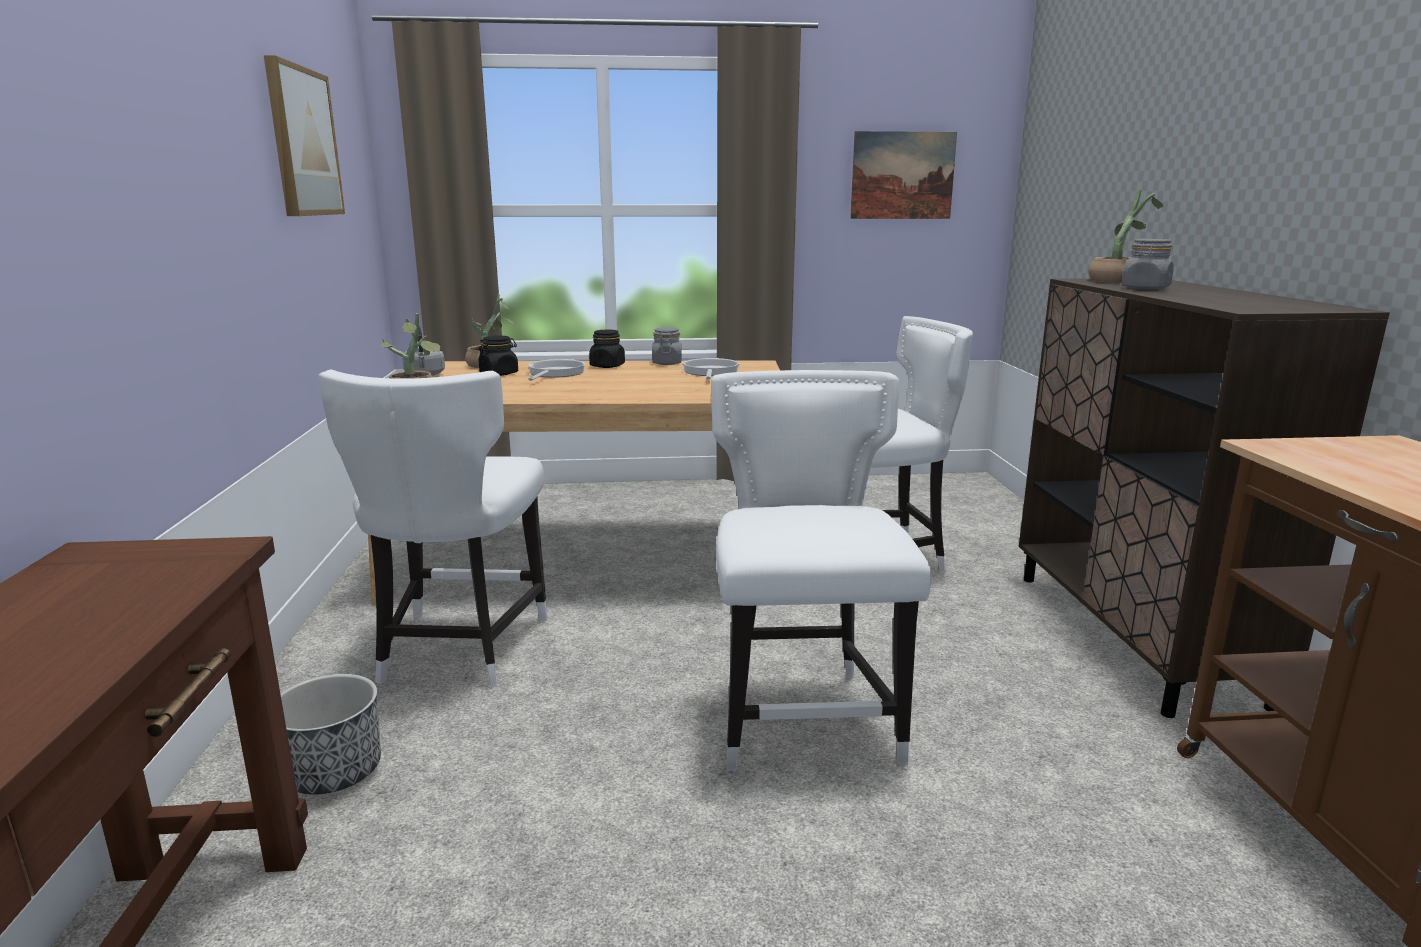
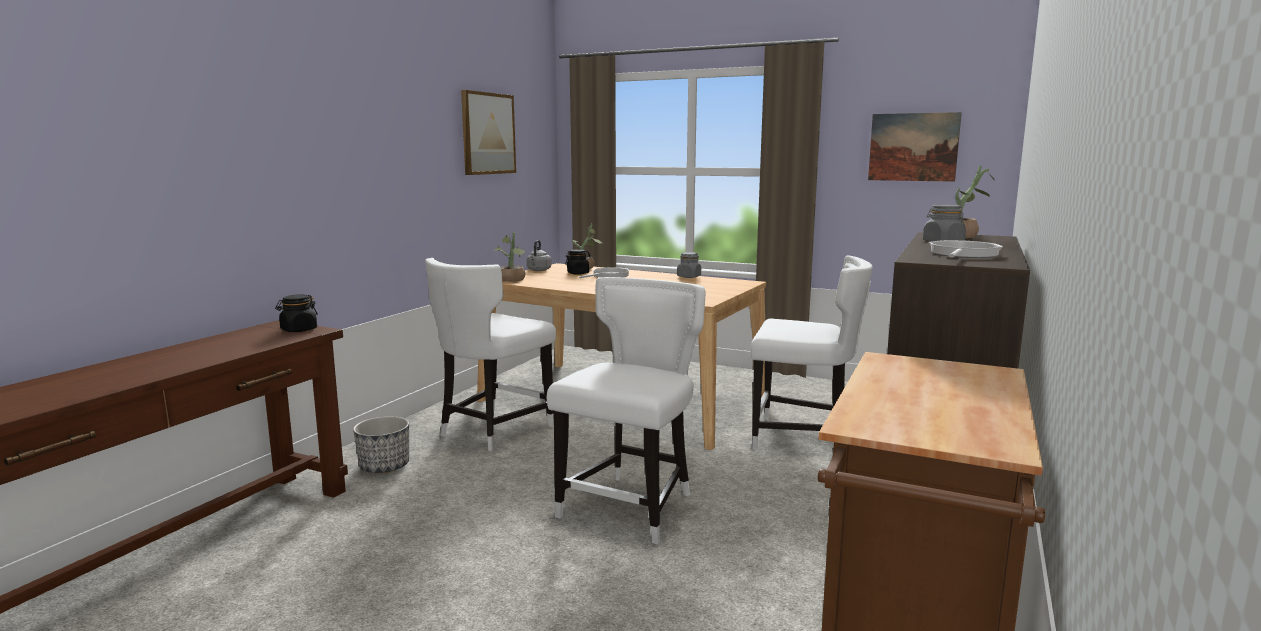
camera: 30 degrees right, 5 degrees down
(607, 366) = (648, 275): black jar -> black jar (298, 330)
(710, 372) = (702, 284): frying pan -> frying pan (962, 254)

